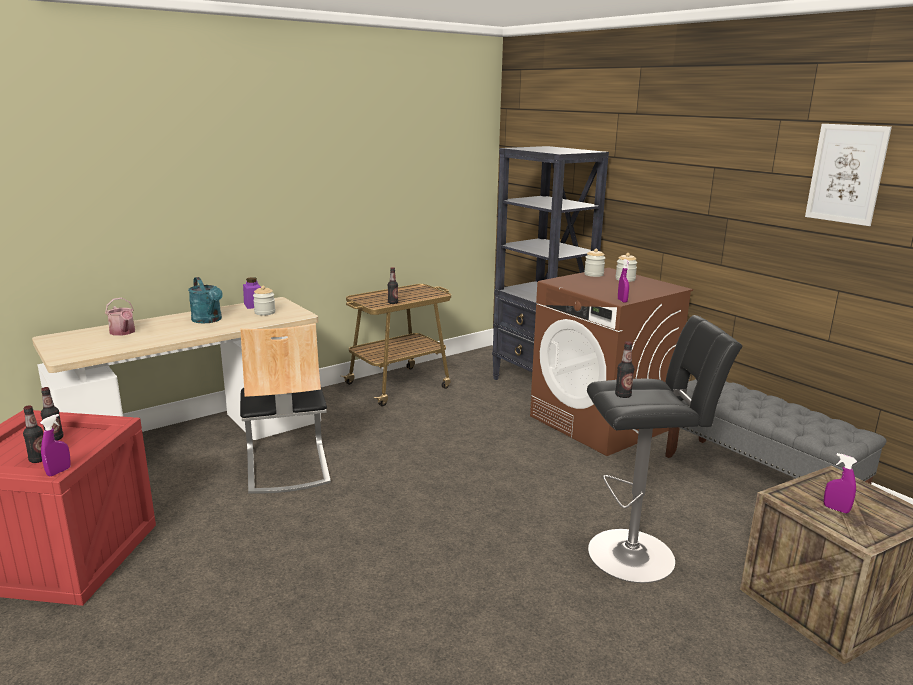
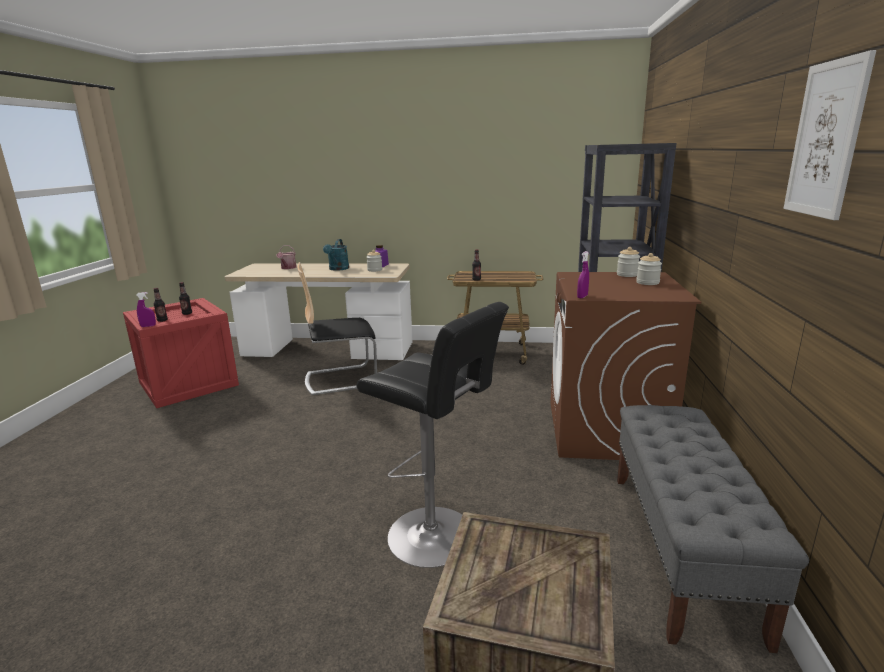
camera: 45 degrees right, 0 degrees up
(286, 466) = (341, 379): chair -> chair turned 45 degrees clockwise
(623, 395) = (406, 367): bottle -> none
(836, 509) = (501, 569): purple spray bottle -> none

